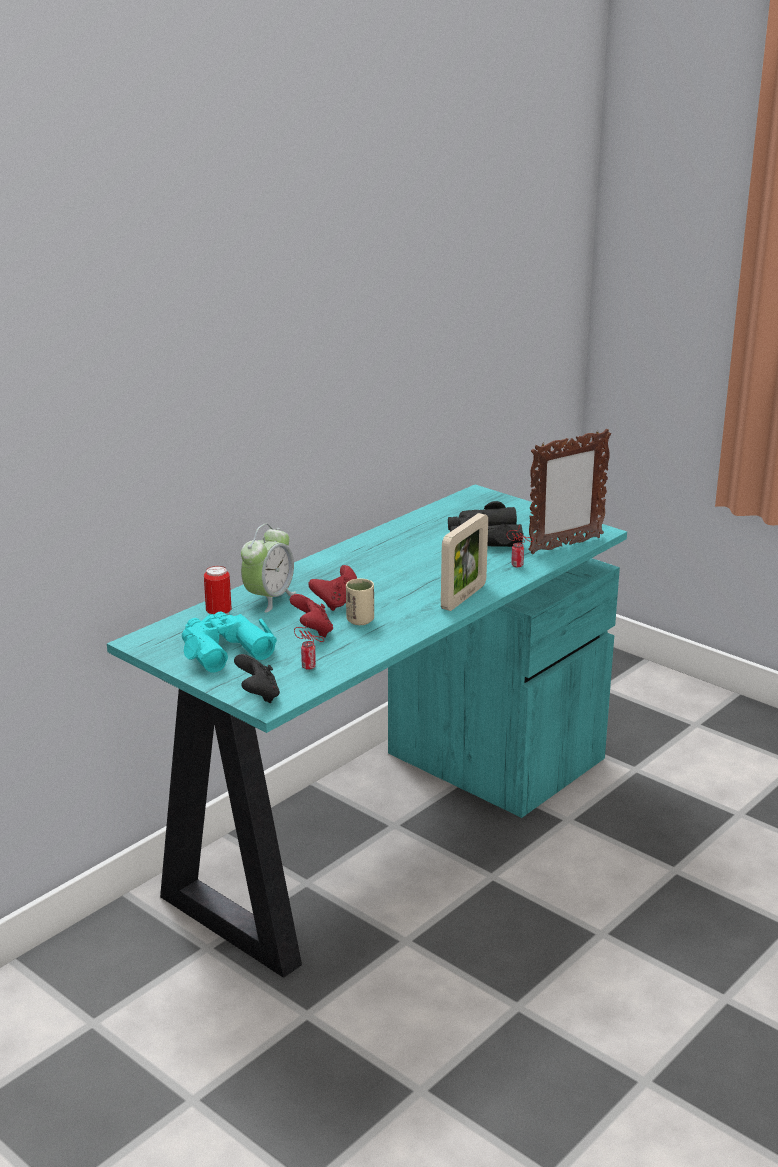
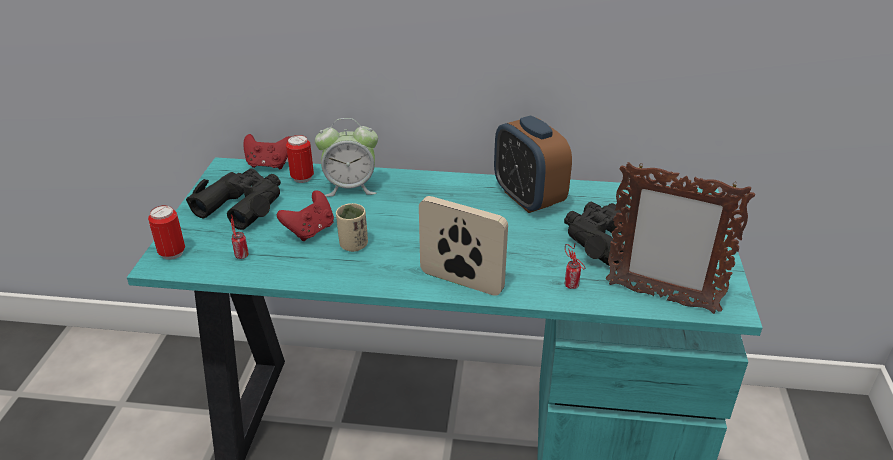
camera: 55 degrees right, 10 degrees up
(223, 649) = (242, 205): turquoise binoculars -> black binoculars
(258, 695) = (172, 253): black game controller -> can
(338, 603) = (376, 221): red game controller -> red game controller (269, 165)
(393, 542) = (528, 198): none -> alarm clock
(463, 597) = (461, 281): picture frame -> picture frame turned 150 degrees counterclockwise

